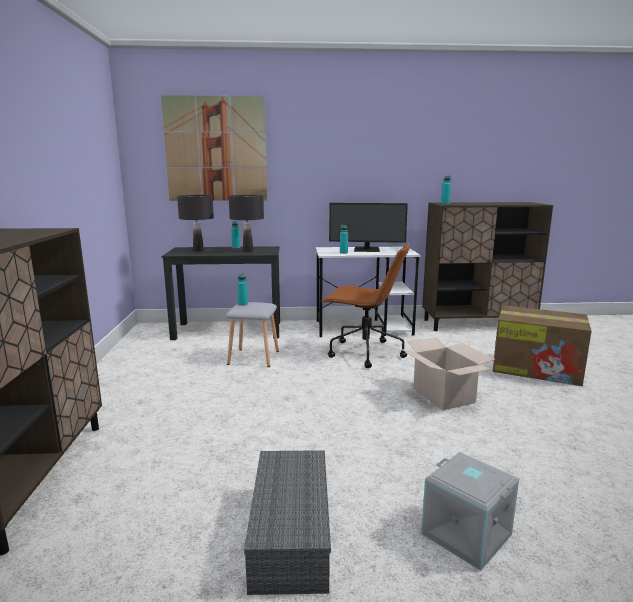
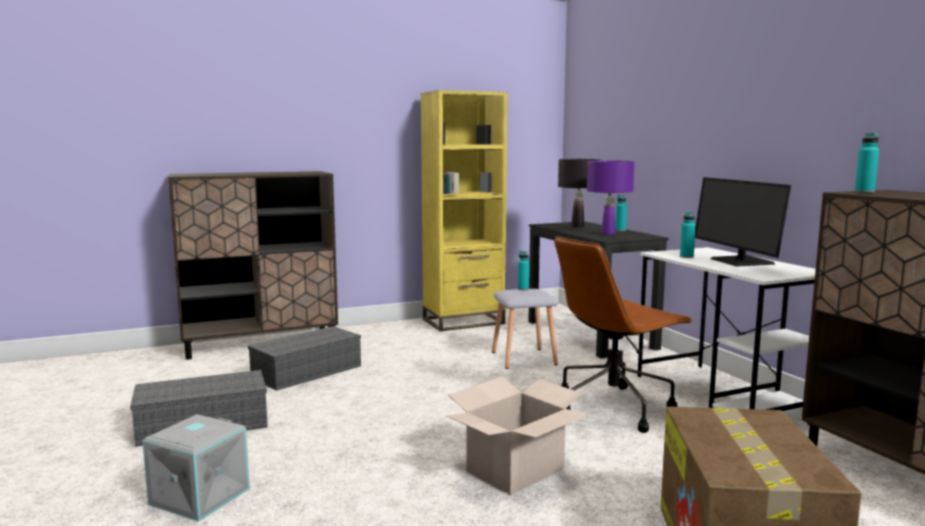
camera: 70 degrees right, 5 degrees down
(130, 360) = (463, 321): none -> yellow bookcase
(183, 453) = (306, 372): none -> grey storage box
(216, 149) = (627, 102): picture -> none
(248, 251) = (608, 234): black table lamp -> purple table lamp
(364, 353) = (614, 407): brown office chair -> brown office chair turned 60 degrees clockwise

